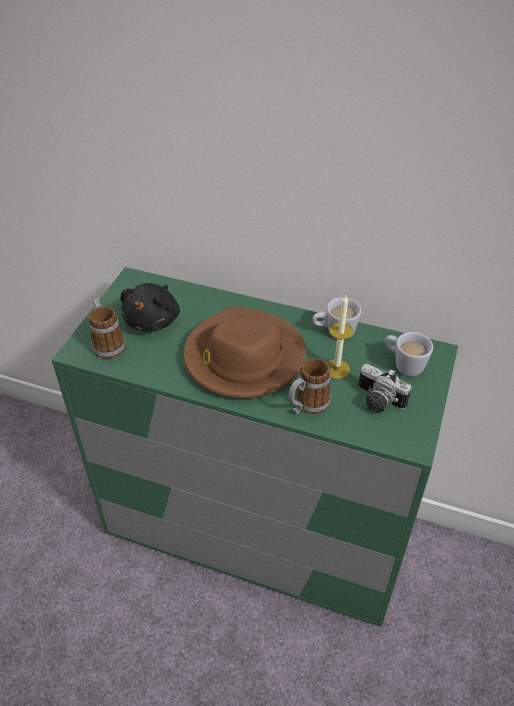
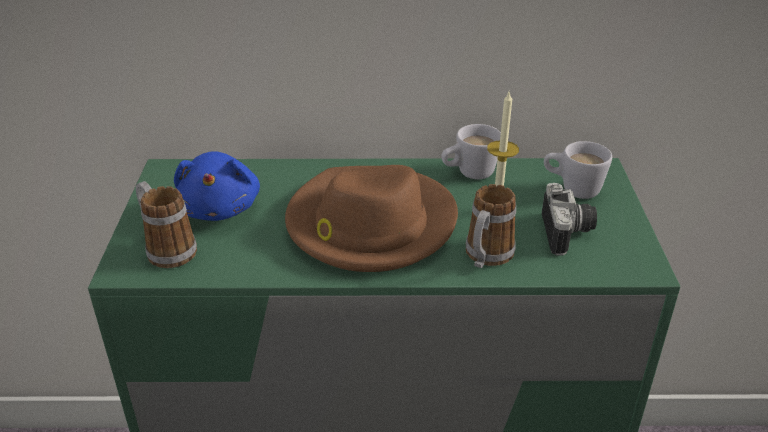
camera: 20 degrees left, 10 degrees down
(153, 320) = (221, 208): black plush toy -> blue plush toy
(377, 402) = (568, 233): camera -> camera turned 105 degrees counterclockwise

